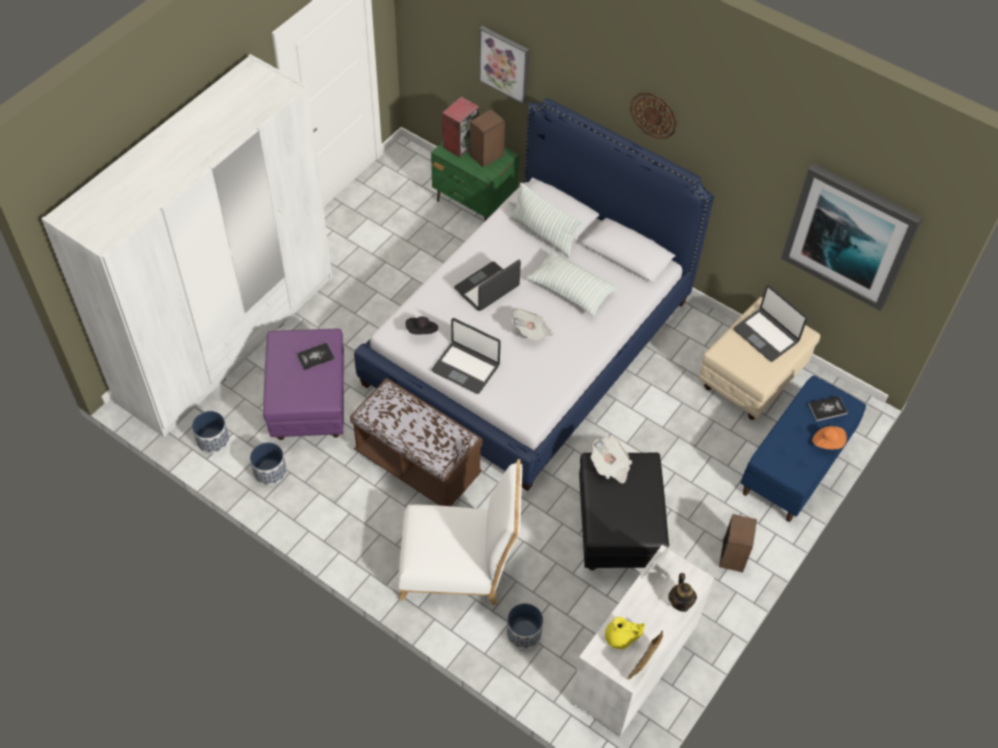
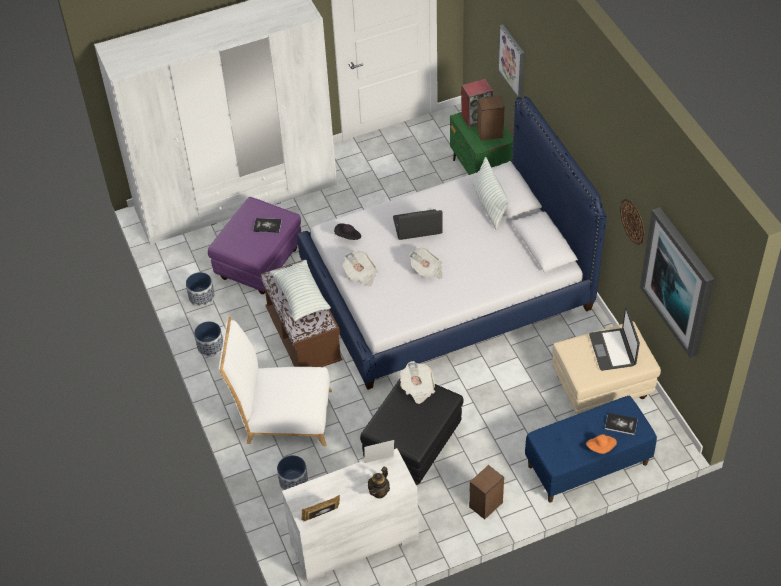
camera: 35 degrees right, 5 degrees down
(213, 440) = (179, 260): planter -> planter (210, 347)
(459, 564) = (282, 416): white chair -> white chair turned 150 degrees clockwise
(466, 367) = (361, 274): laptop -> newspaper
(571, 290) = (479, 253): pillow -> pillow (301, 296)
(620, 638) = (319, 493): yellow teapot -> none
(653, 115) = (582, 133): wall clock -> wall clock (633, 221)

